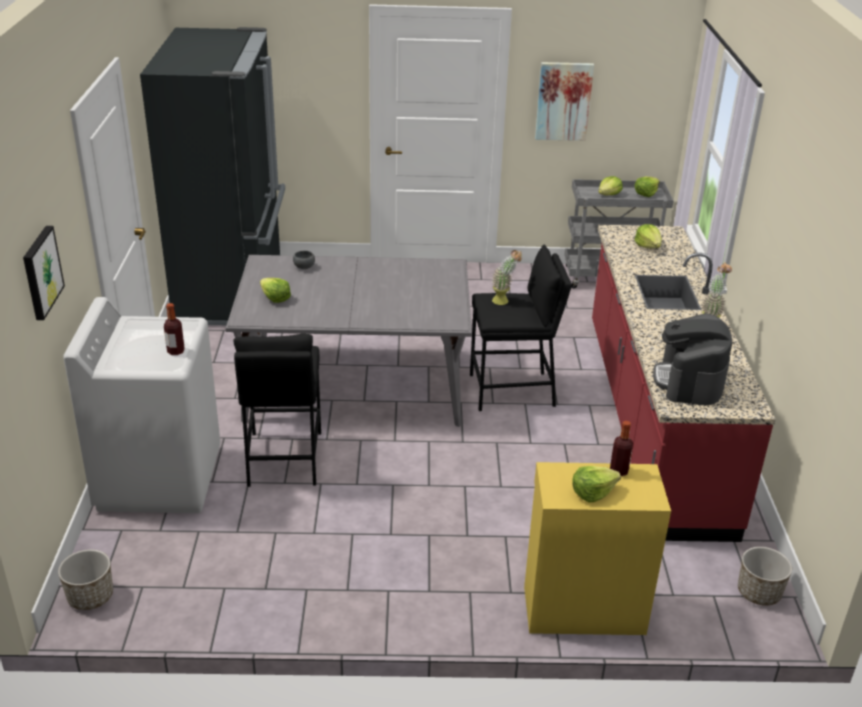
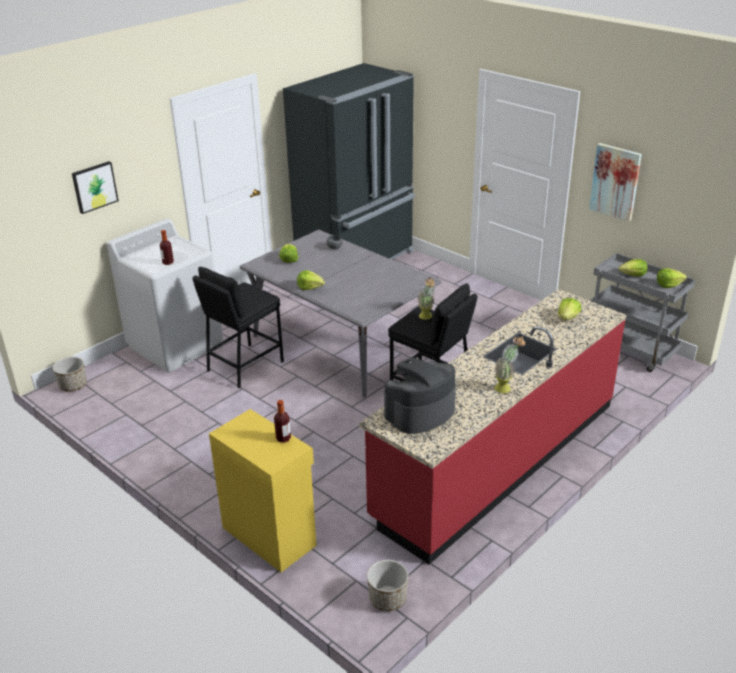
camera: 45 degrees right, 0 degrees up
(592, 492) = (248, 440): lettuce -> lettuce (310, 287)

